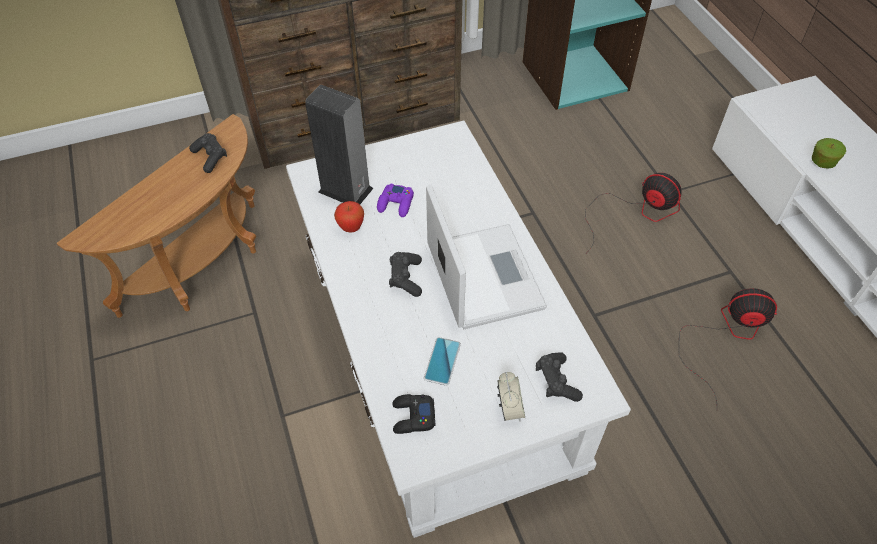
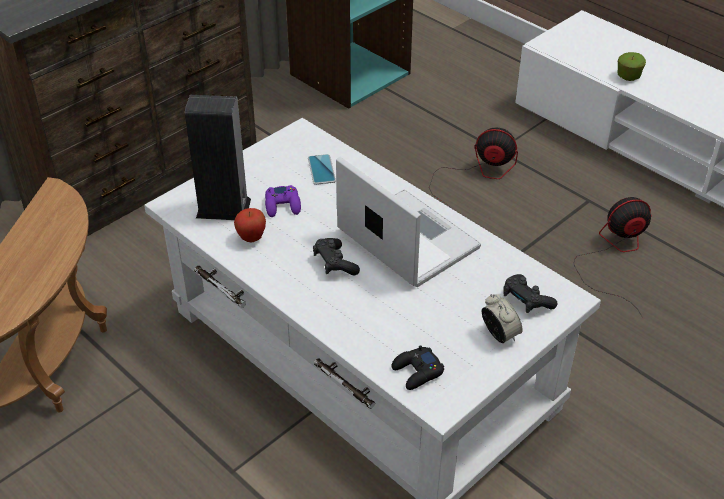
camera: 25 degrees left, 10 degrees down
(210, 157) = (51, 223): black game controller -> none
(442, 361) = (414, 319): phone -> phone (321, 170)

